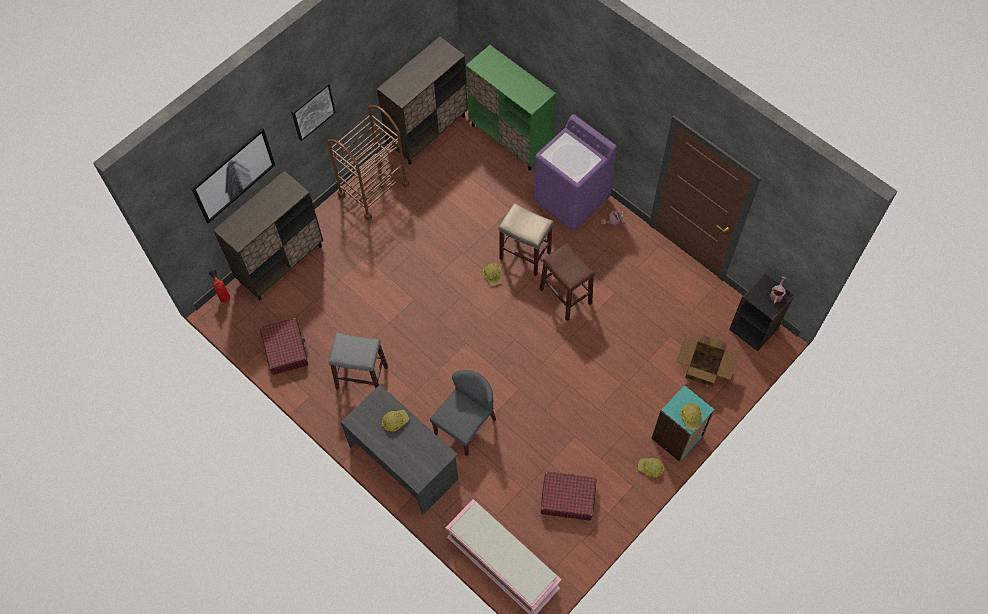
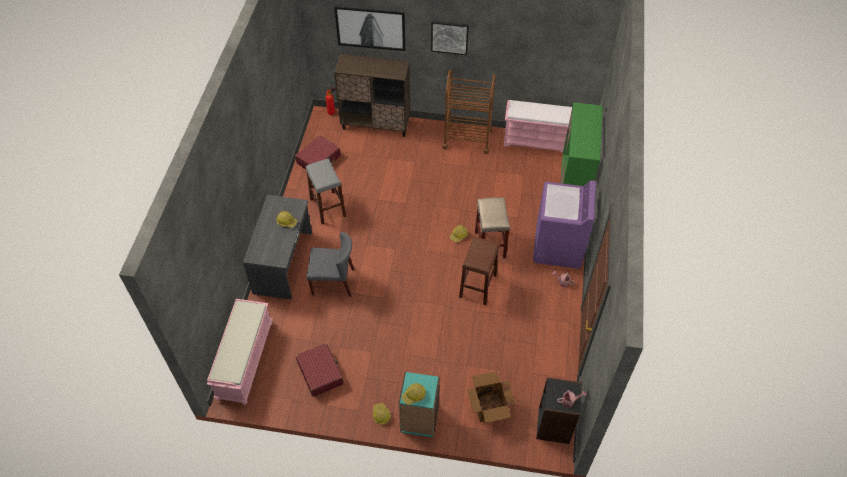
camera: 55 degrees right, 10 degrees down
(427, 131) = (536, 141): brown cabinet -> pink bench

